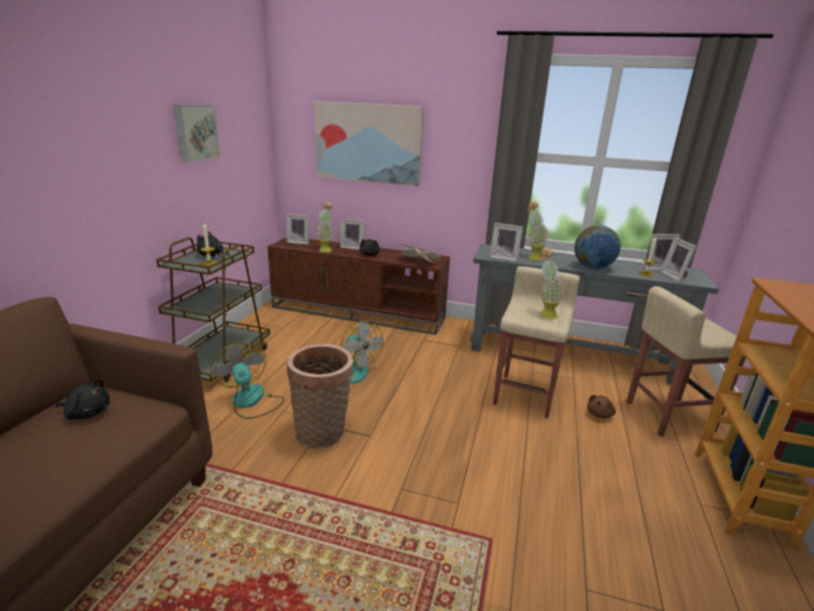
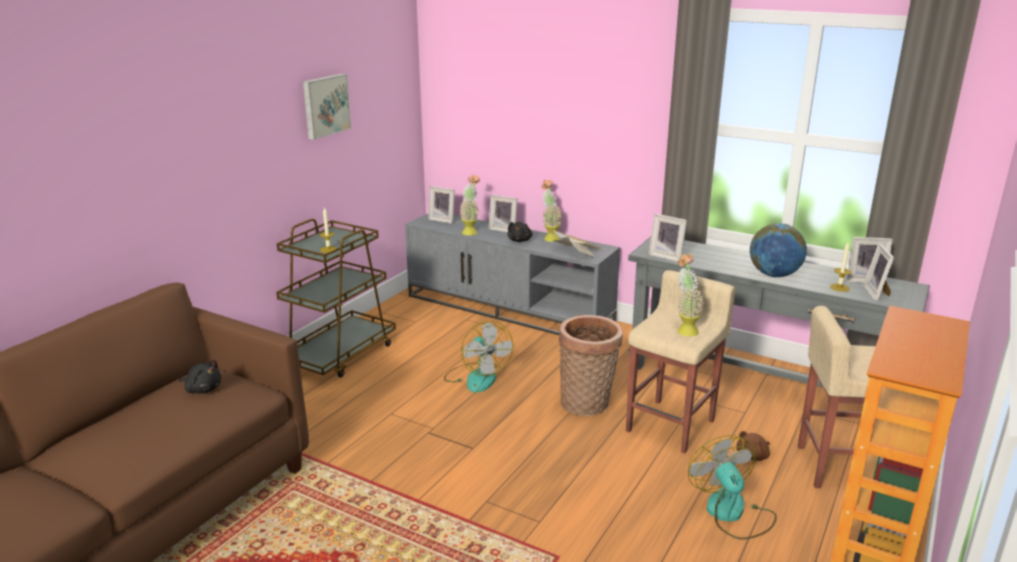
camera: 15 degrees right, 0 degrees up
(212, 256) = (333, 240): black plush toy -> none
(251, 402) = (360, 401): fan -> fan (732, 513)
(323, 433) = (424, 440): basket -> basket (587, 404)
(359, 312) = (510, 309): brown tv stand -> grey tv stand
(368, 143) = (525, 105): picture -> none
(532, 257) = (704, 256): potted plant -> potted plant (549, 237)

